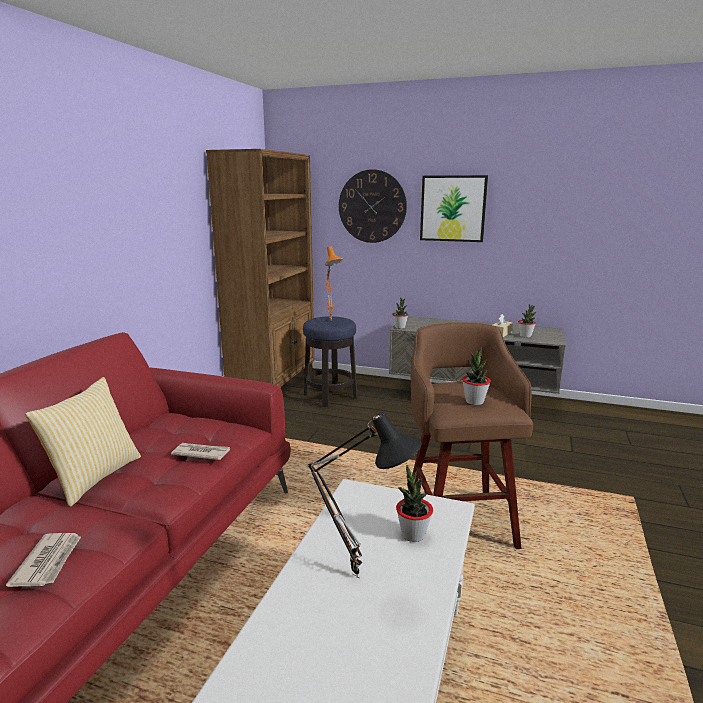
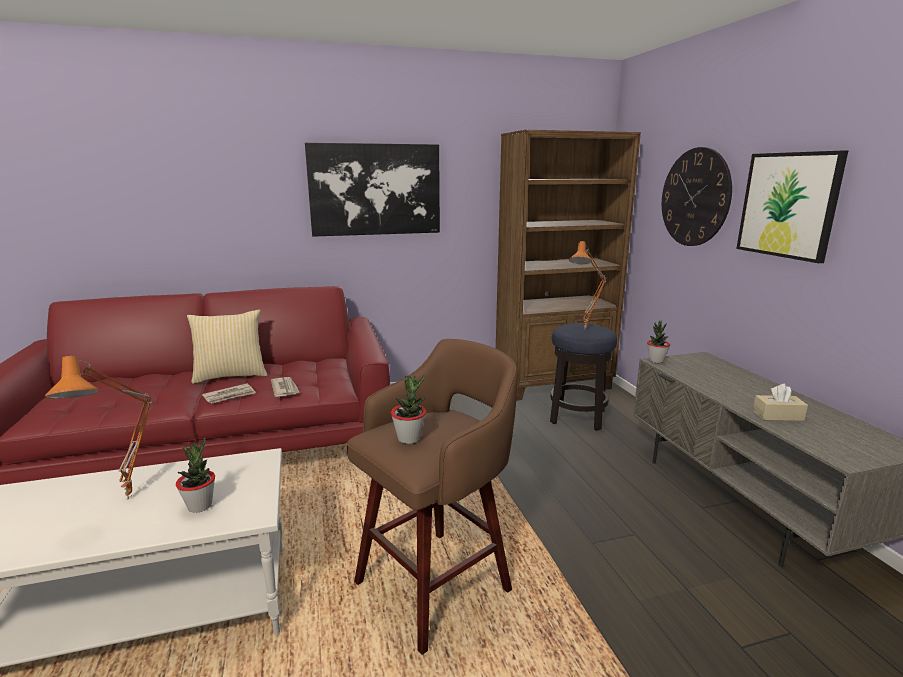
camera: 55 degrees right, 0 degrees up
(49, 561) = (130, 401): newspaper -> newspaper (230, 396)
(117, 211) = (375, 190): none -> picture
(358, 574) = (132, 498): black table lamp -> orange table lamp
(525, 336) = (811, 433): potted plant -> none

